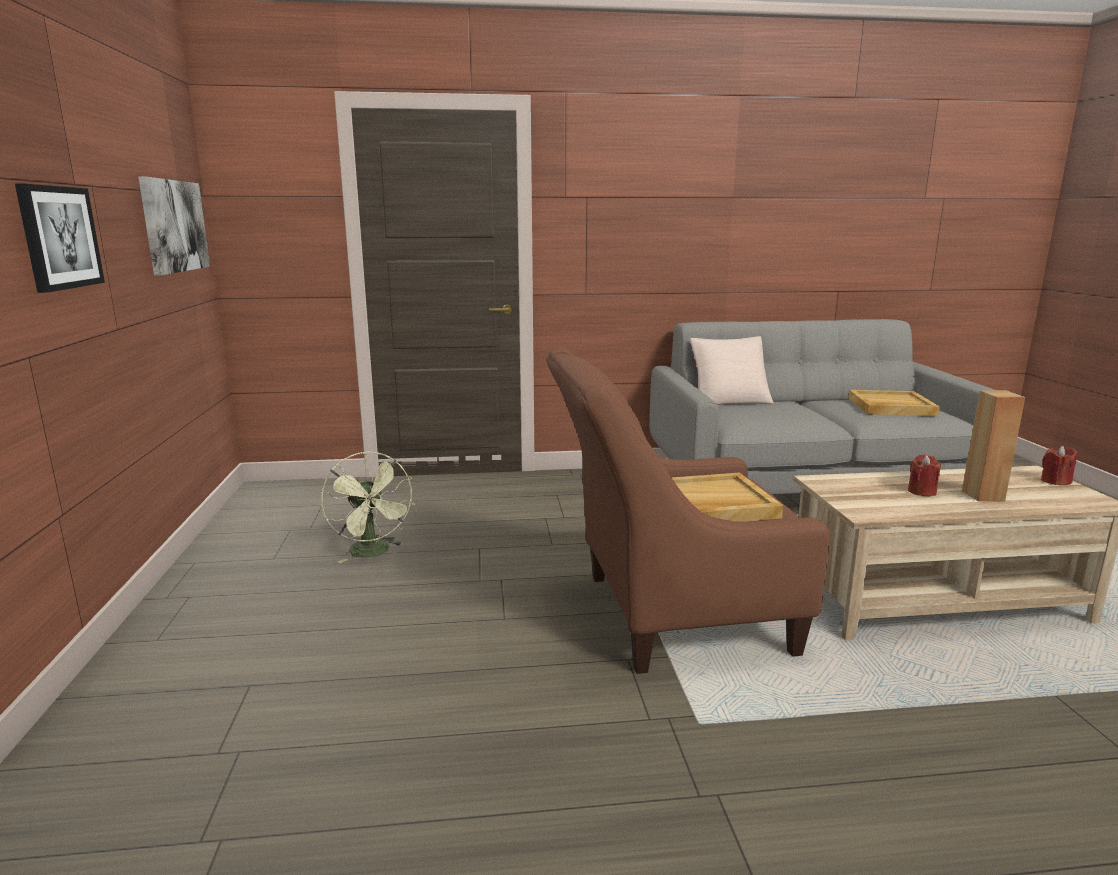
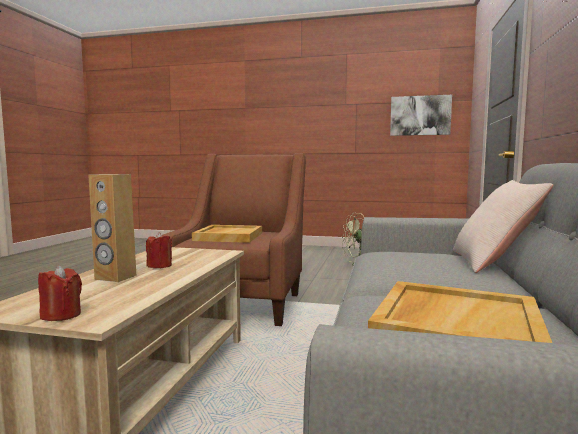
camera: 110 degrees right, 10 degrees down
(59, 237) = (326, 121): picture -> none

